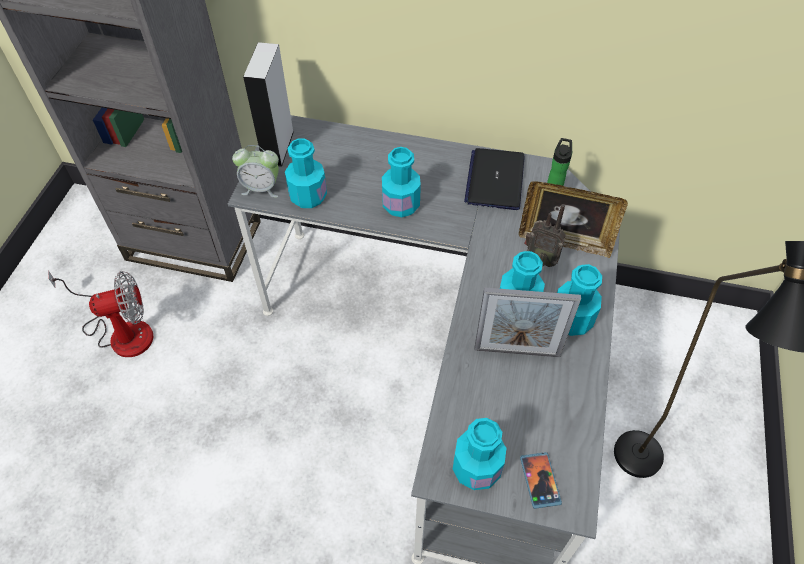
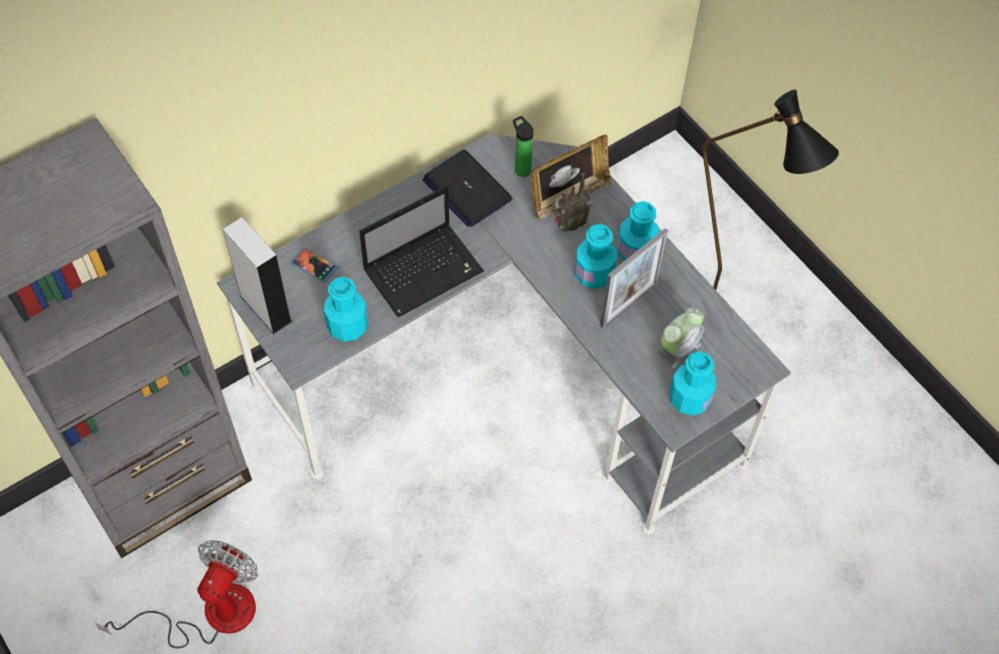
camera: 50 degrees left, 5 degrees up
(261, 188) = (302, 352): alarm clock -> alarm clock (678, 348)
(401, 205) = (425, 270): turquoise bottle -> laptop
(540, 480) = (730, 370): phone -> phone (314, 265)

